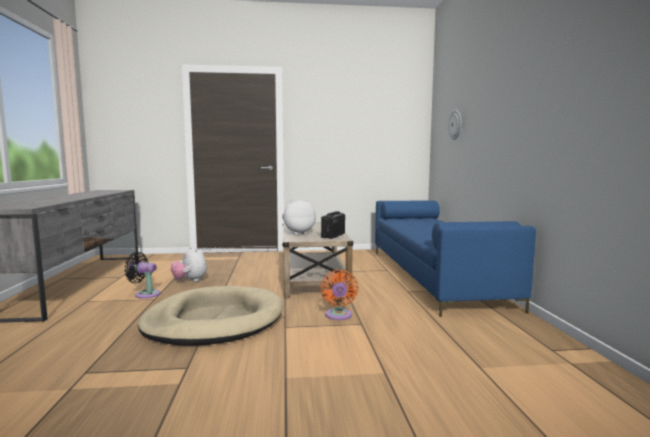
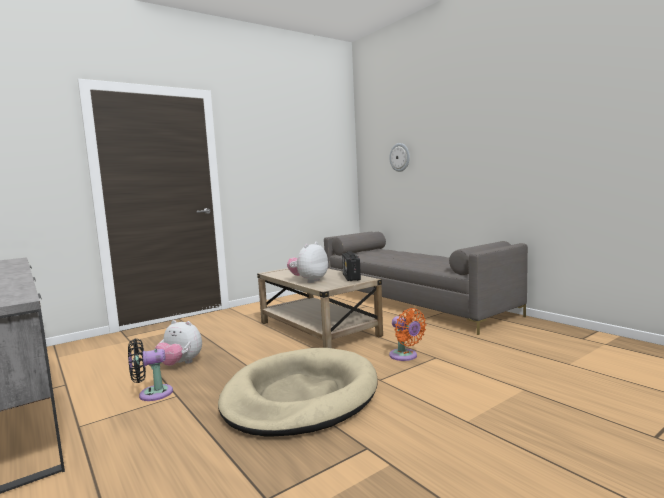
camera: 30 degrees left, 0 degrees up
(434, 276) = (413, 303): blue sofa -> grey sofa

